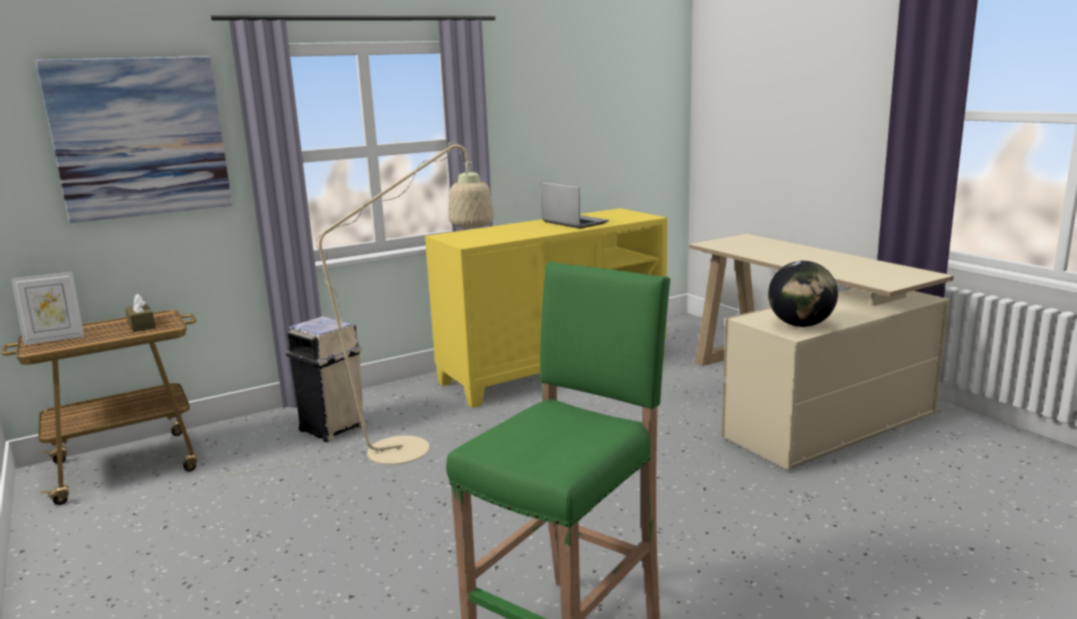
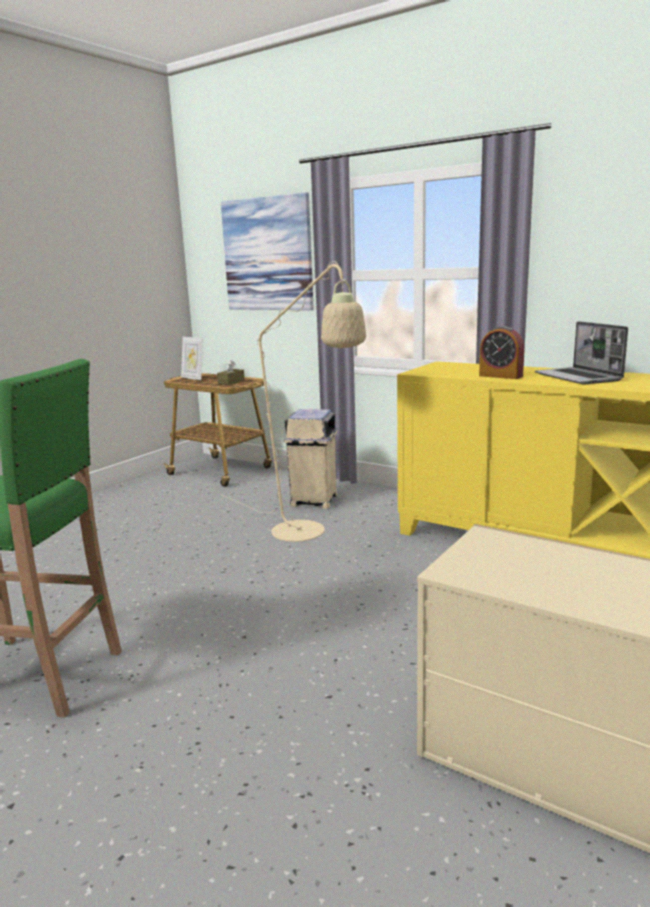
camera: 65 degrees right, 0 degrees up
(531, 232) = (500, 376): none -> alarm clock
(573, 222) = (579, 377): laptop -> laptop turned 135 degrees clockwise
(800, 325) = (498, 570): globe -> none

